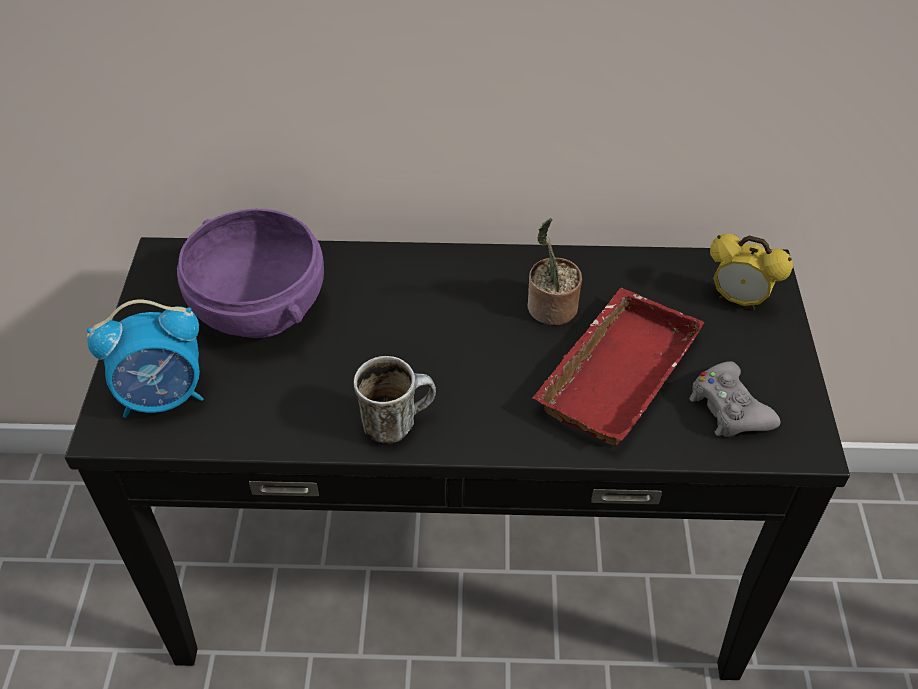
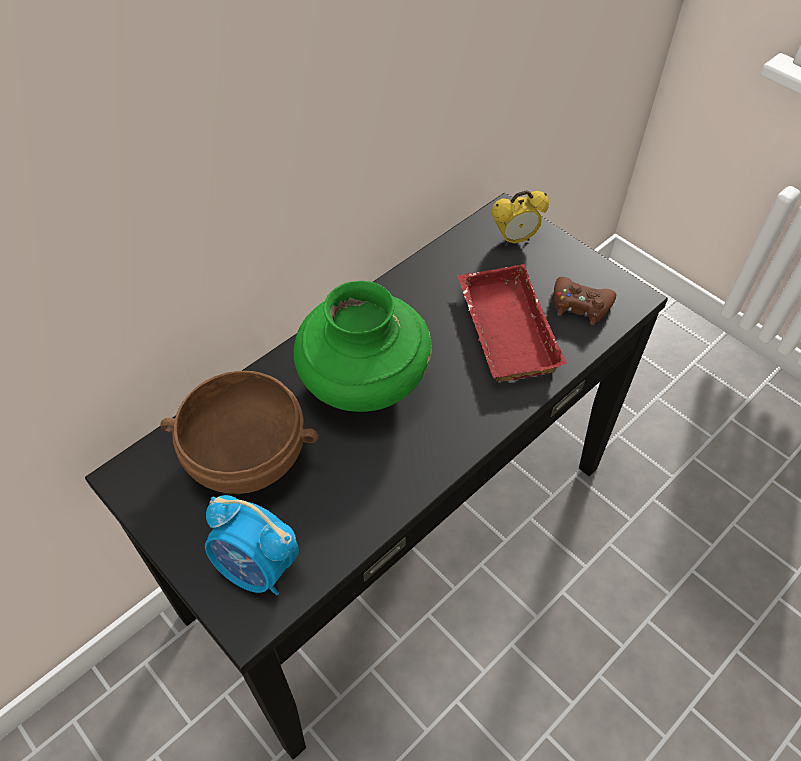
camera: 45 degrees left, 5 degrees up
(164, 396) = (257, 567): alarm clock -> alarm clock turned 90 degrees clockwise
(262, 309) = (248, 456): purple bowl -> brown bowl
(396, 422) = (425, 456): mug -> none
(422, 322) = (363, 383): none -> green vase
(550, 309) = (426, 318): potted plant -> none
(729, 408) = (580, 305): grey game controller -> brown game controller

